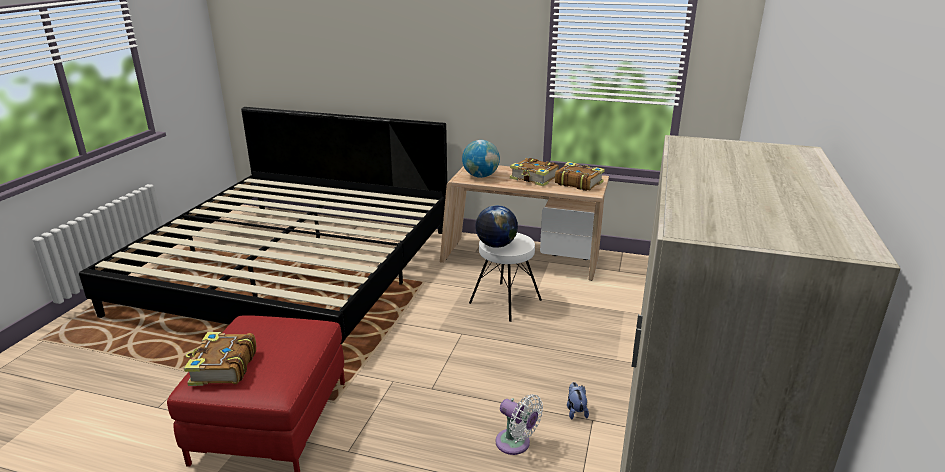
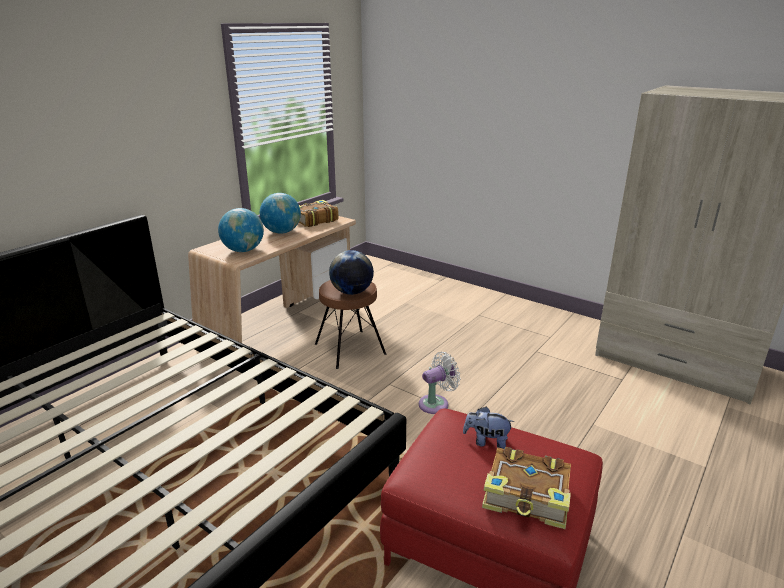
camera: 70 degrees left, 0 degrees up
(504, 301) = (349, 349): white stool -> brown stool
(516, 444) = (557, 390): white fan -> white fan (436, 403)
(534, 178) = (282, 232): book -> globe
(575, 411) = (524, 355): plush toy -> plush toy (486, 442)

